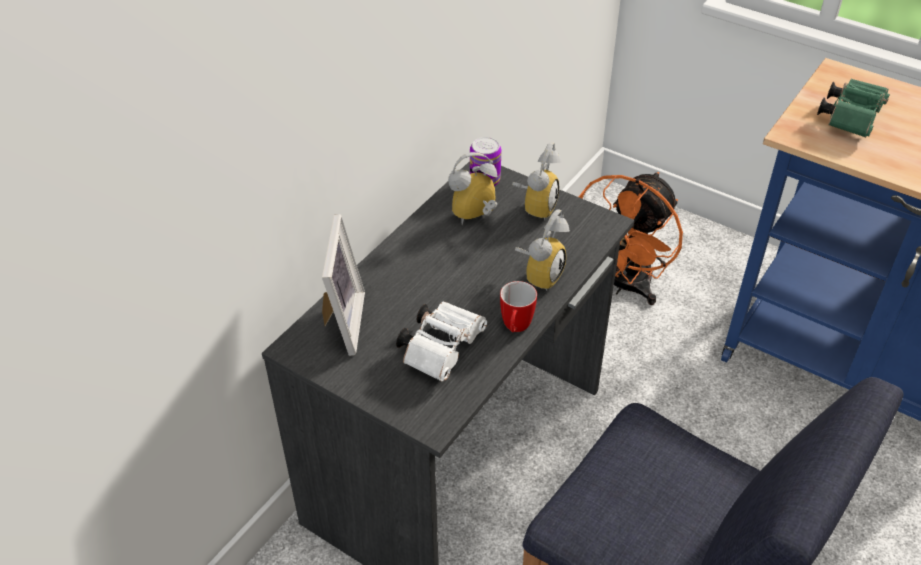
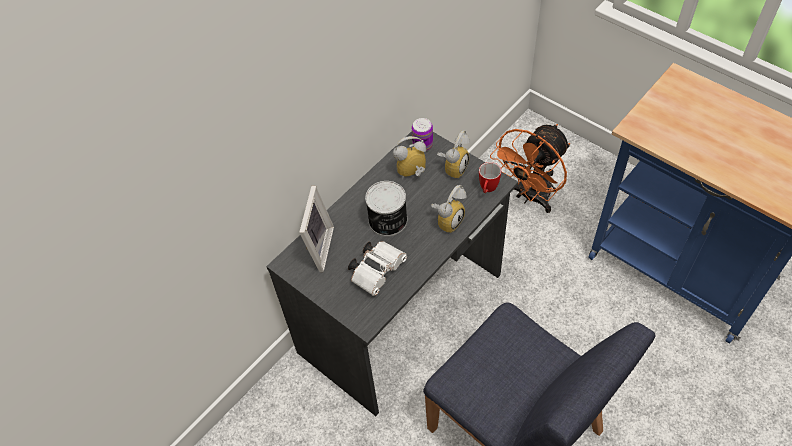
camera: 10 degrees right, 10 degrees up
(448, 280) = (388, 221): none -> can
(515, 329) = (426, 260): mug -> mug (487, 190)
(851, 118) = (678, 117): green binoculars -> none

